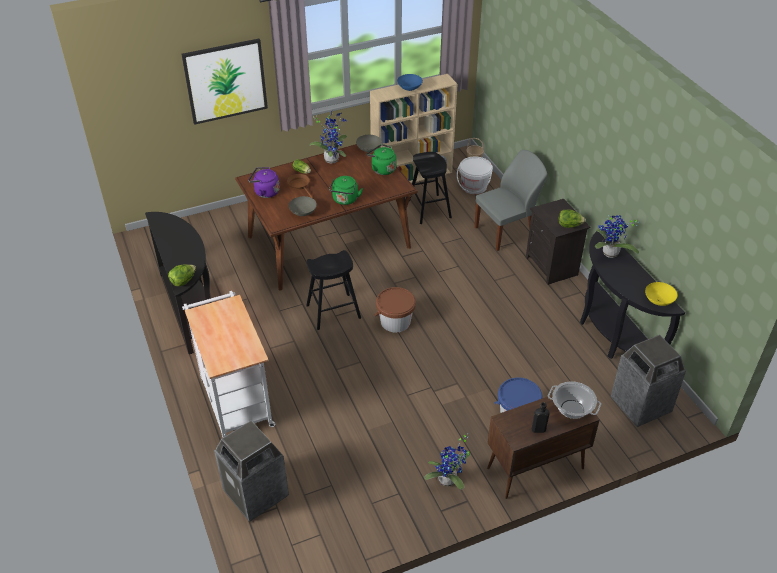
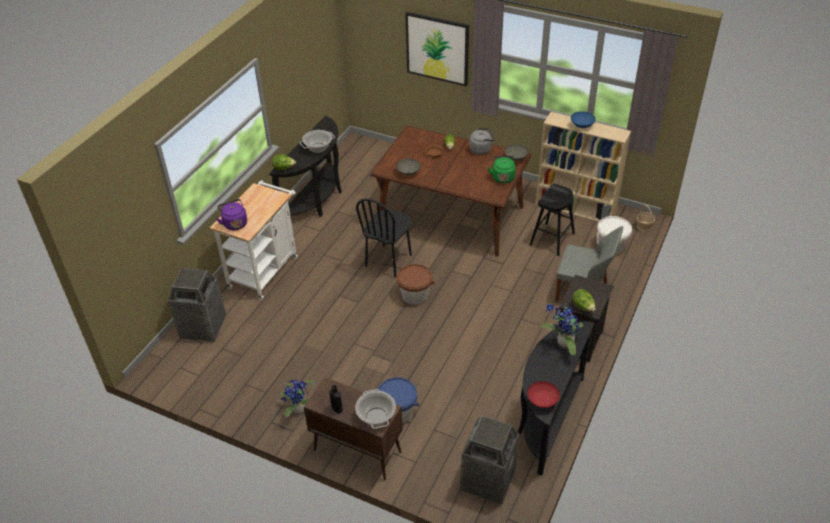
camera: 50 degrees right, 0 degrees up
(187, 243) = (318, 148): none -> cooking pot
(265, 192) = (407, 145): purple kettle -> purple kettle (234, 223)
(332, 158) = (481, 149): potted plant -> grey kettle
(333, 311) = (389, 260): black stool -> black chair
(345, 200) = (446, 181): green kettle -> none
(659, 301) = (543, 401): yellow bowl -> red bowl

